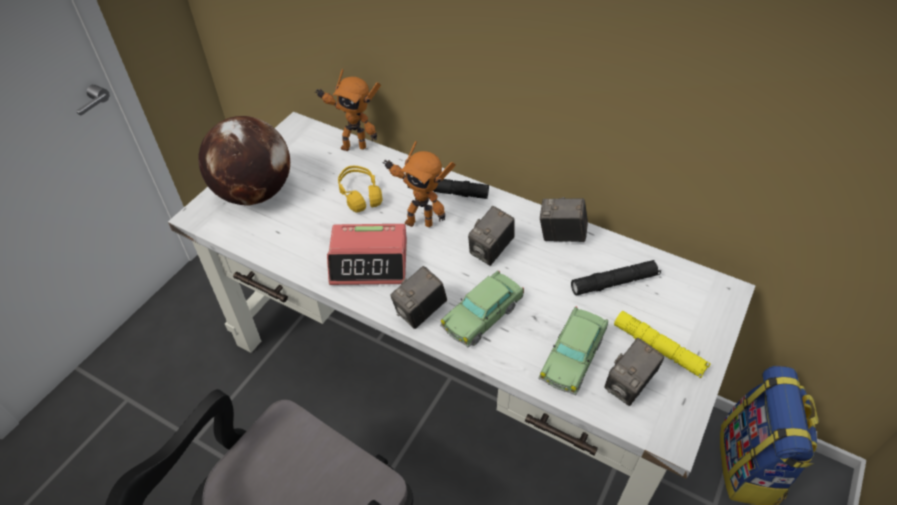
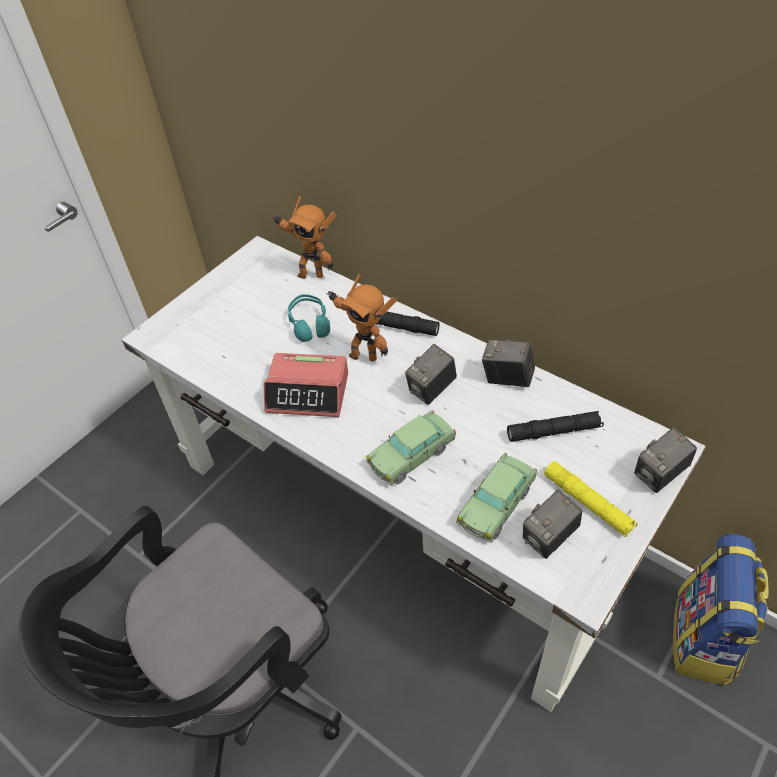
camera: 10 degrees right, 0 degrees up
(254, 192) = (207, 316): globe -> none
(360, 195) = (309, 324): yellow headphones -> turquoise headphones
(420, 312) = (350, 446): camera -> camera (659, 475)

